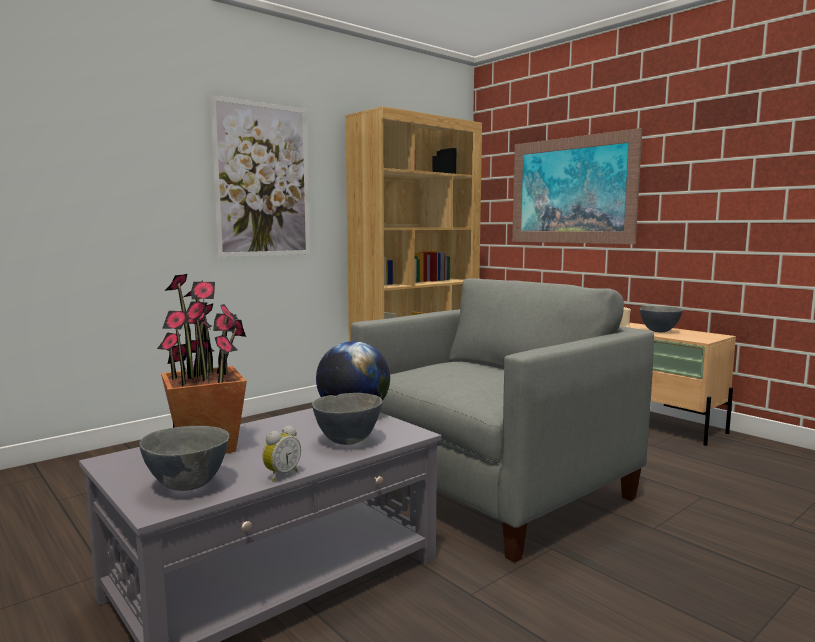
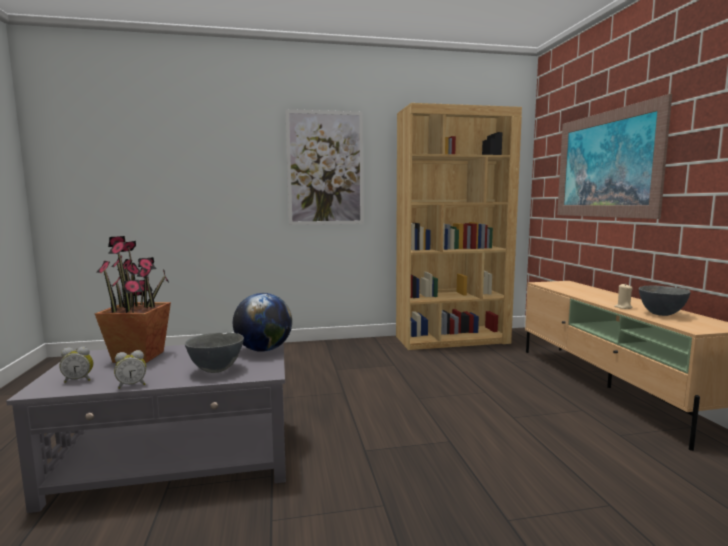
camera: 30 degrees right, 0 degrees up
(188, 486) = (79, 380): grey bowl -> alarm clock
(491, 488) = (405, 436): grey armchair -> none

